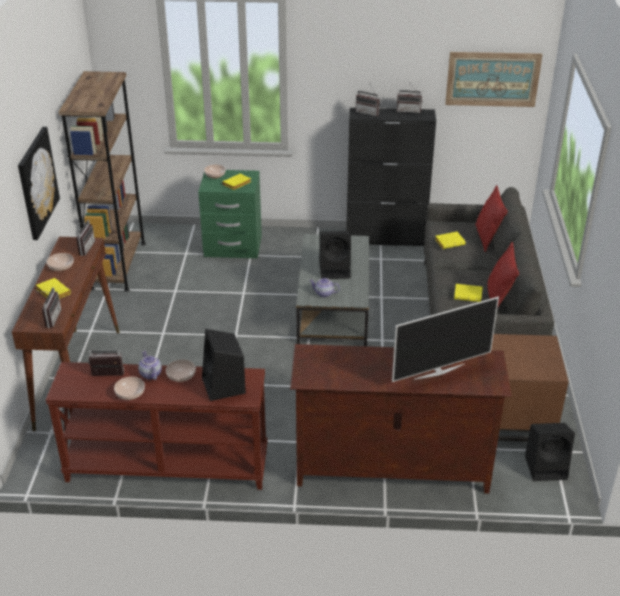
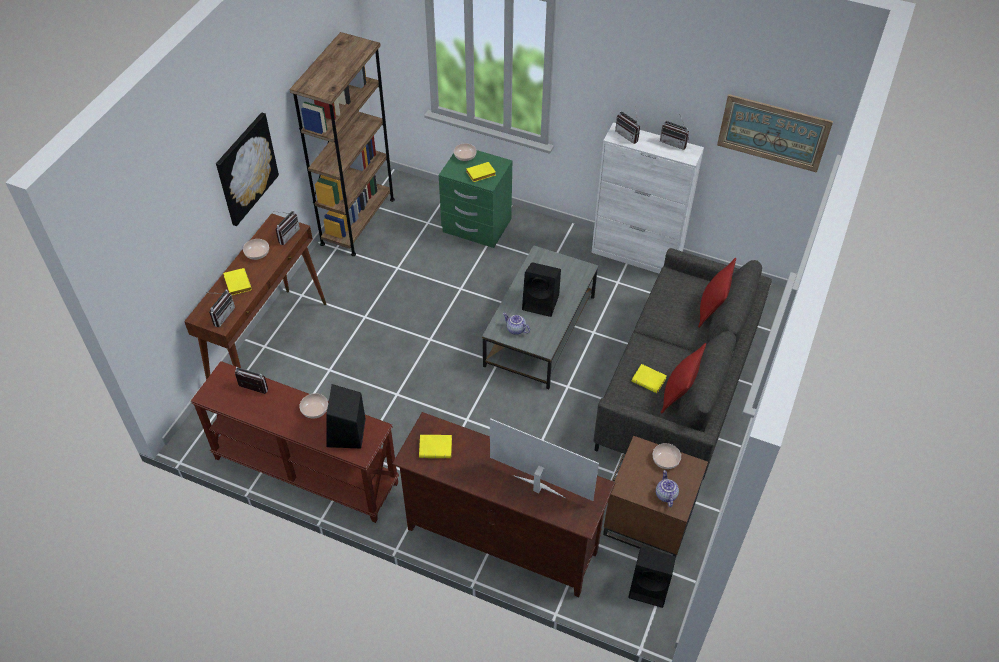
camera: 20 degrees right, 15 degrees up
(130, 394) = (262, 417): bowl -> bowl (665, 460)
(150, 374) = (289, 399): teapot -> teapot (665, 495)
(386, 238) = (636, 256): black cabinet -> white cabinet
(438, 371) = (538, 487): television -> television turned 150 degrees counterclockwise
(450, 242) = (669, 304): yellow book -> yellow book (436, 447)

